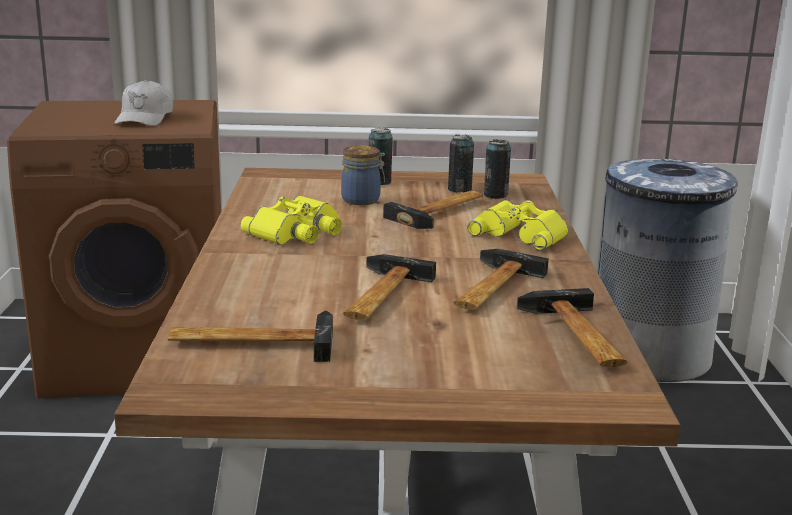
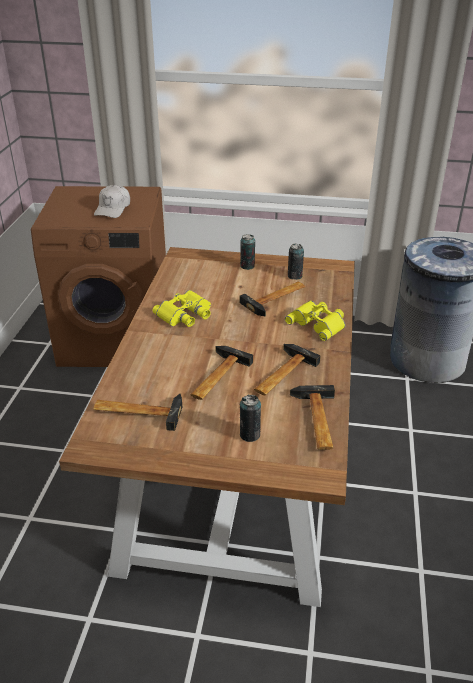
camera: 10 degrees right, 15 degrees up
(362, 200) = (232, 284): jar -> none
(495, 195) = (315, 283): can -> can (250, 435)

